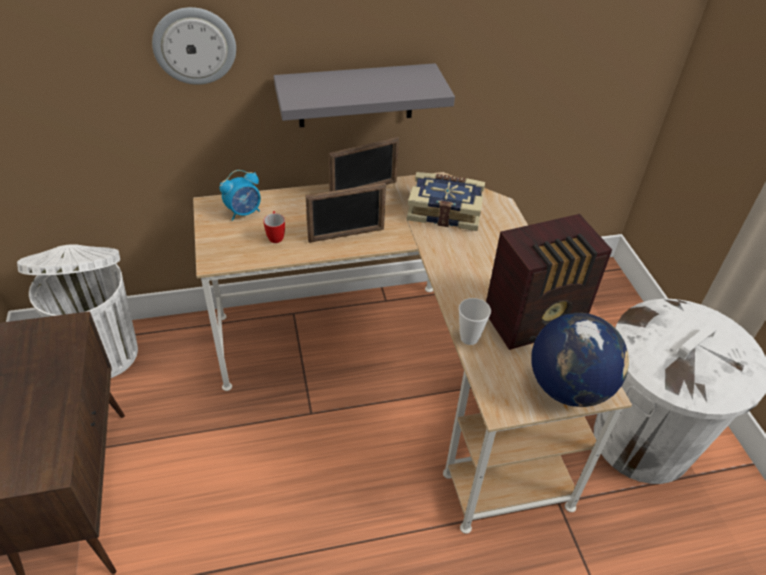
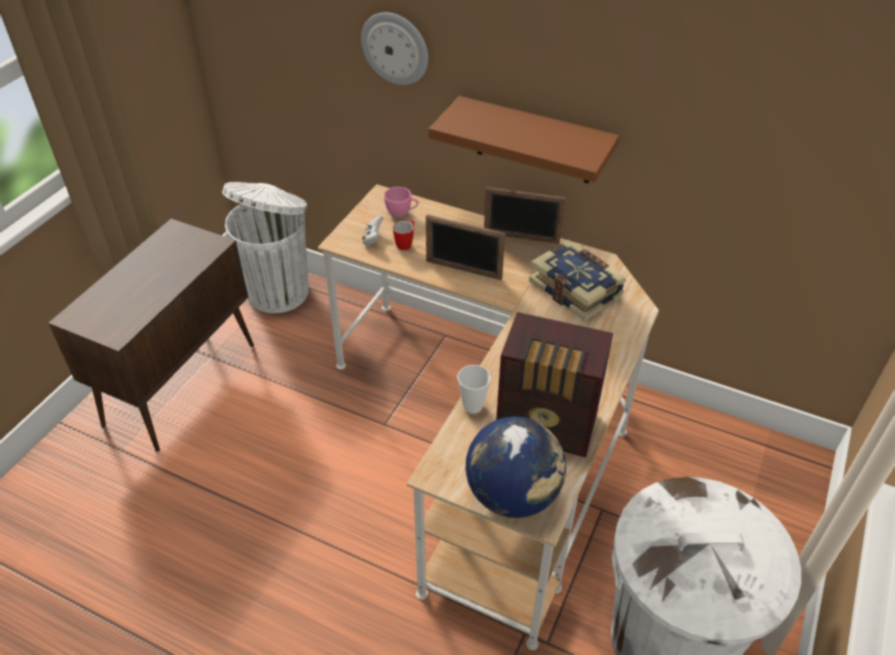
camera: 40 degrees right, 0 degrees up
(242, 245) = (373, 239): none -> white game controller
(244, 212) = (401, 213): alarm clock -> pink cup
(356, 95) = (534, 141): grey shelf -> brown shelf

